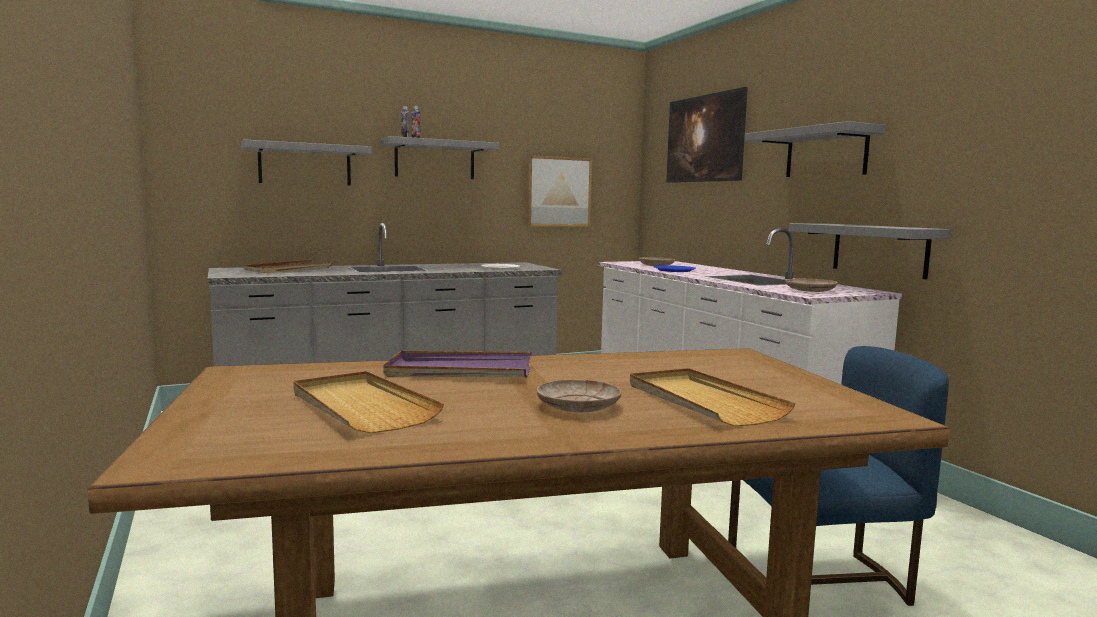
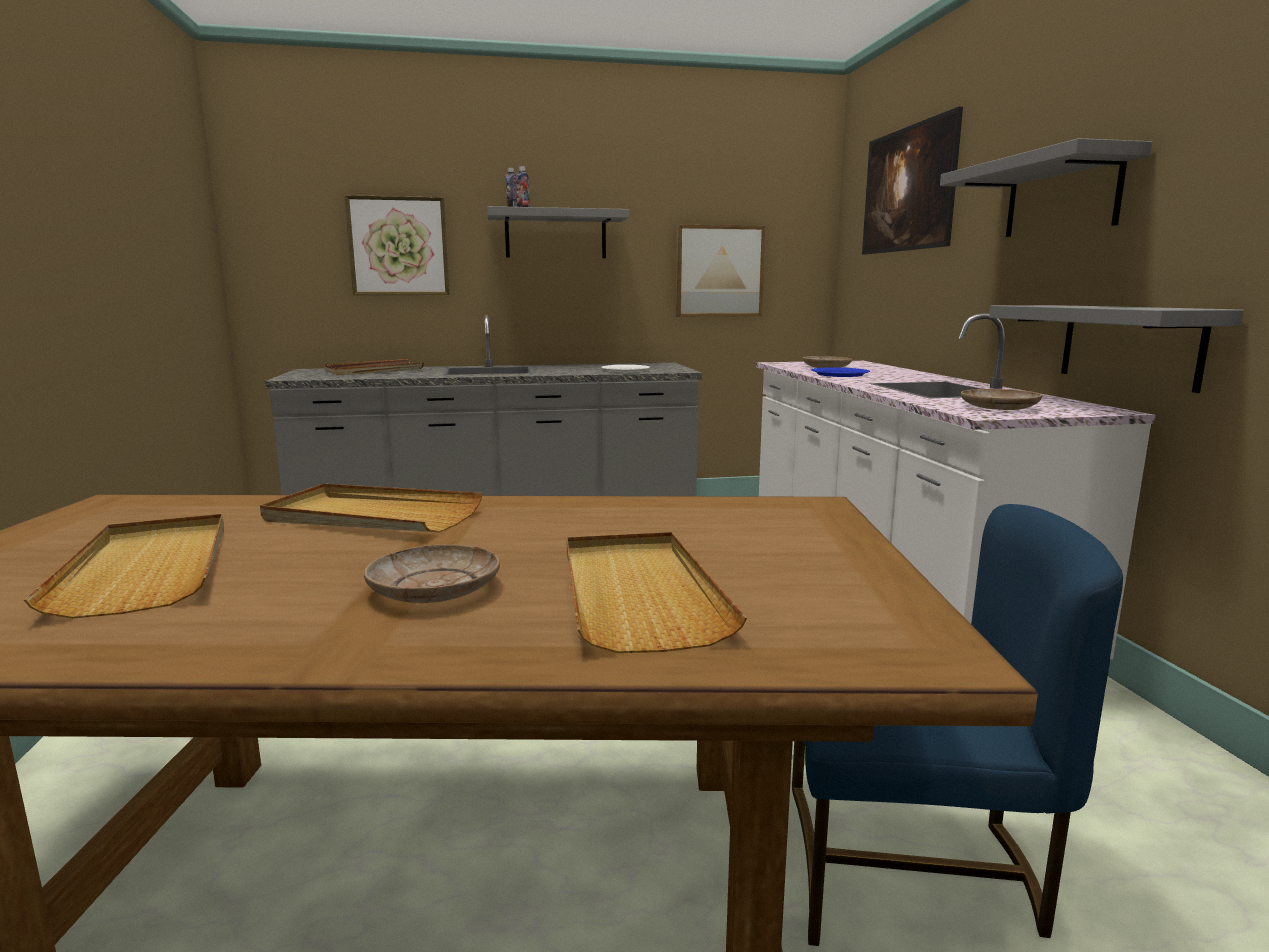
camera: 15 degrees right, 5 degrees up
(305, 165) = (398, 246): grey shelf -> picture
(459, 371) = (372, 516): purple tray -> beige tray

